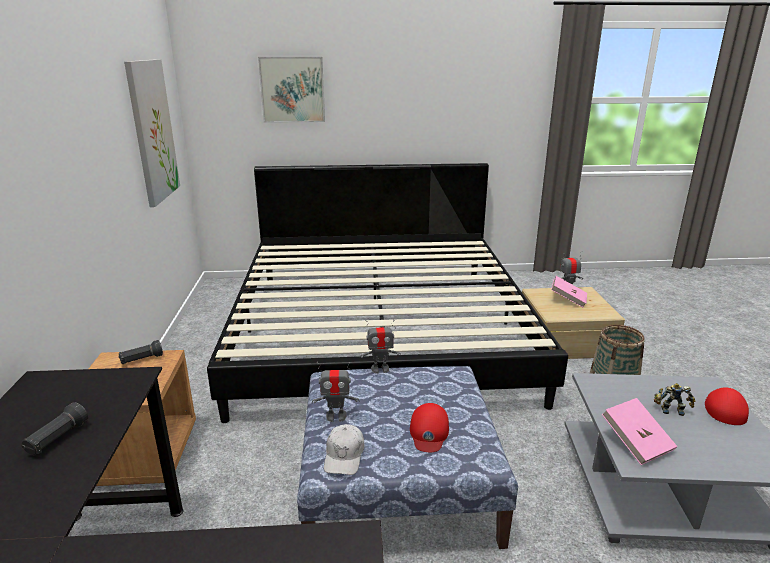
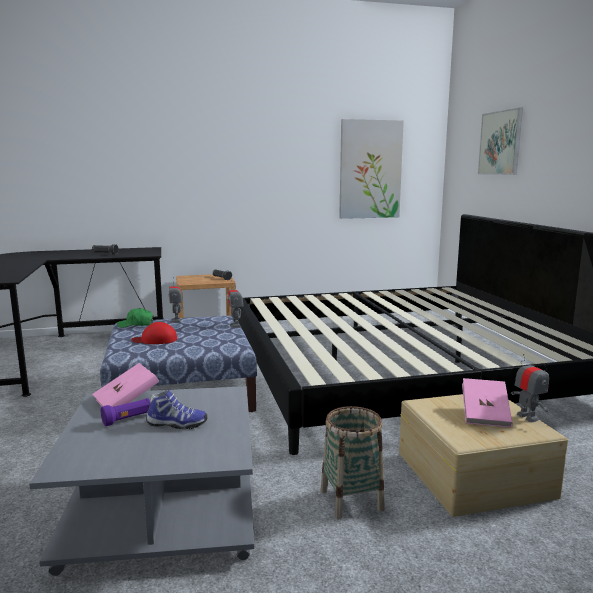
camera: 80 degrees right, 10 degrees down
(344, 456) = (136, 325): white cap -> green cap
(671, 409) = (176, 424): toy robot -> shoe
(674, 438) = (128, 419): none -> purple flashlight
(724, 408) = (177, 456): red cap -> none

